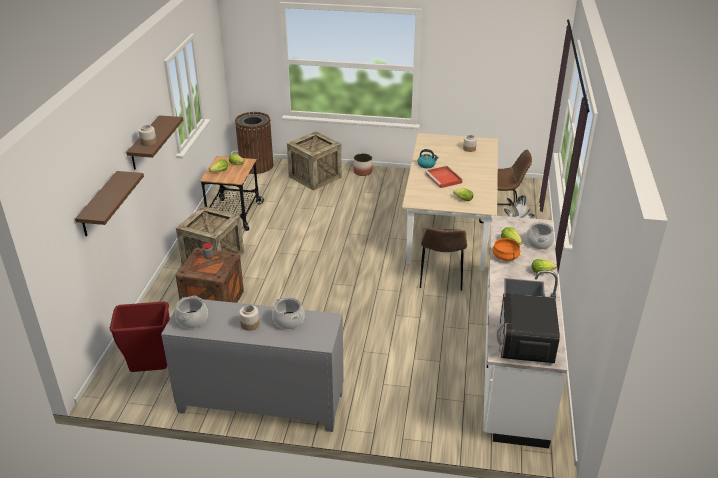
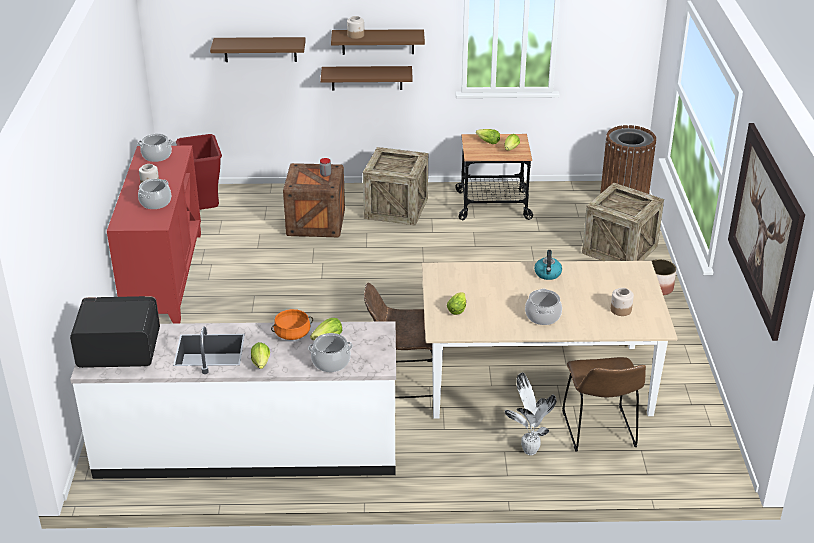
camera: 80 degrees right, 0 degrees up
(146, 180) = (367, 78): none -> brown shelf
(261, 403) = (163, 276): grey cabinet -> red cabinet
(444, 178) = (512, 291): red tray -> none
(473, 172) = (542, 316): none -> cooking pot
(501, 55) = (765, 228): none -> picture

